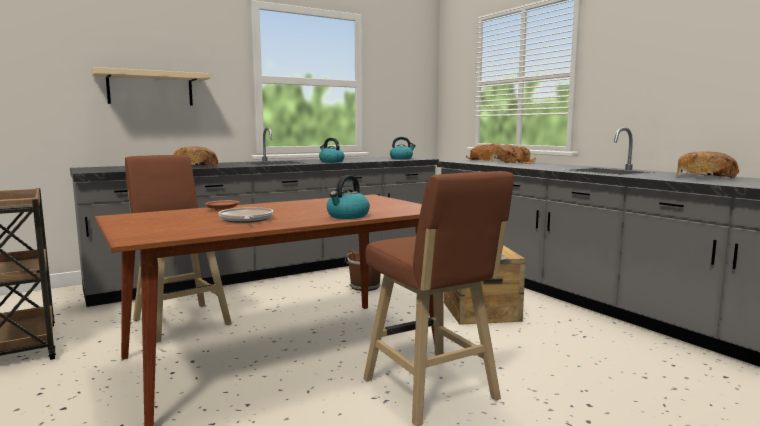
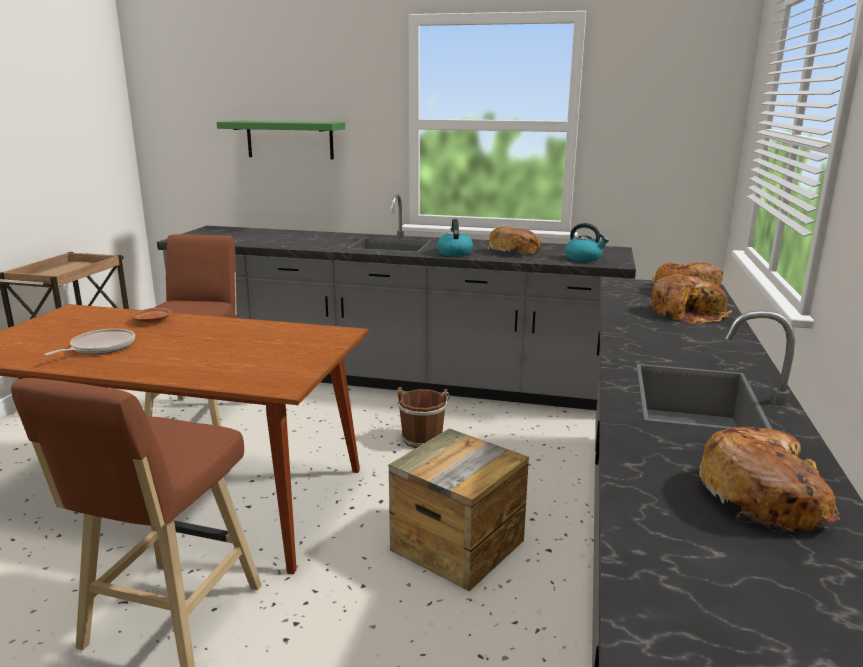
camera: 45 degrees right, 10 degrees up
(150, 88) = (290, 139): beige shelf -> green shelf
(195, 166) = (284, 242): bread -> bread (513, 250)
(347, 216) = (175, 371): kettle -> none

